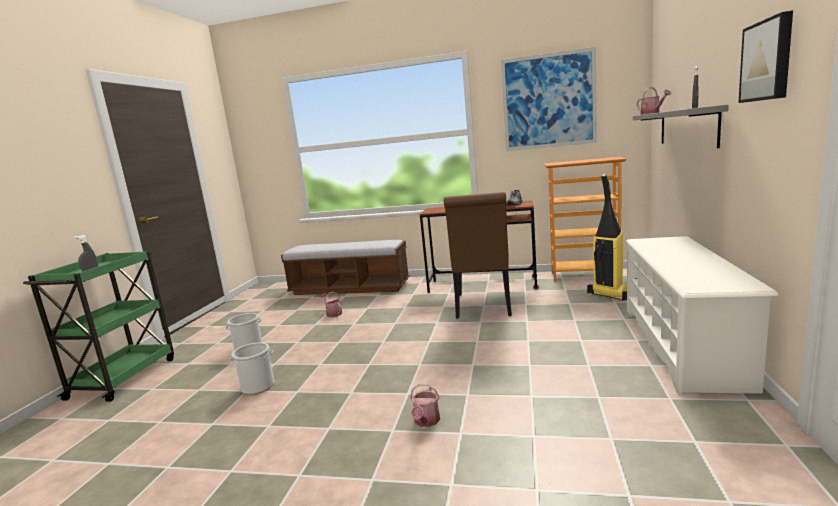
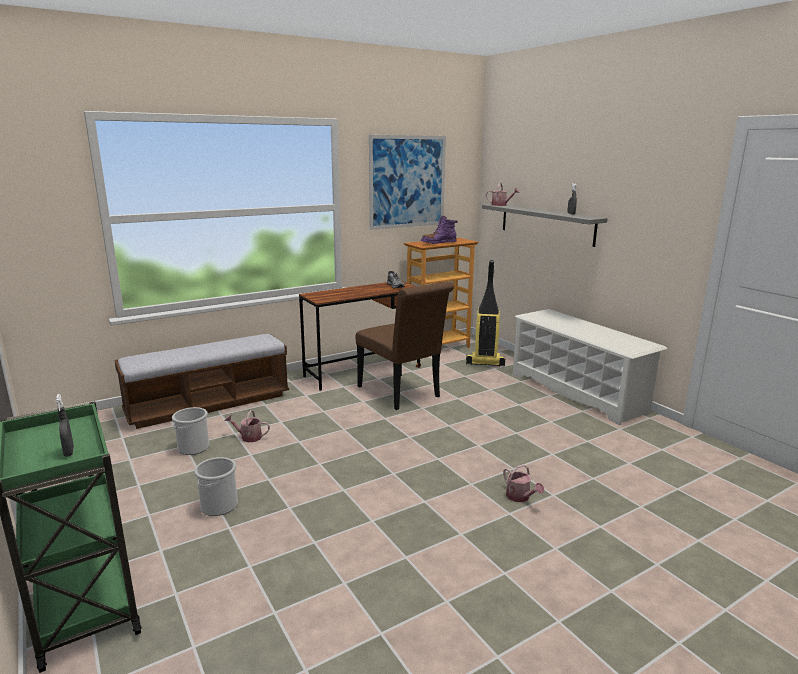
camera: 45 degrees left, 5 degrees up
(258, 386) = (319, 533): bucket -> bucket (193, 447)
(577, 161) = (438, 243): none -> purple boot
(768, 60) = (655, 199): picture -> none

